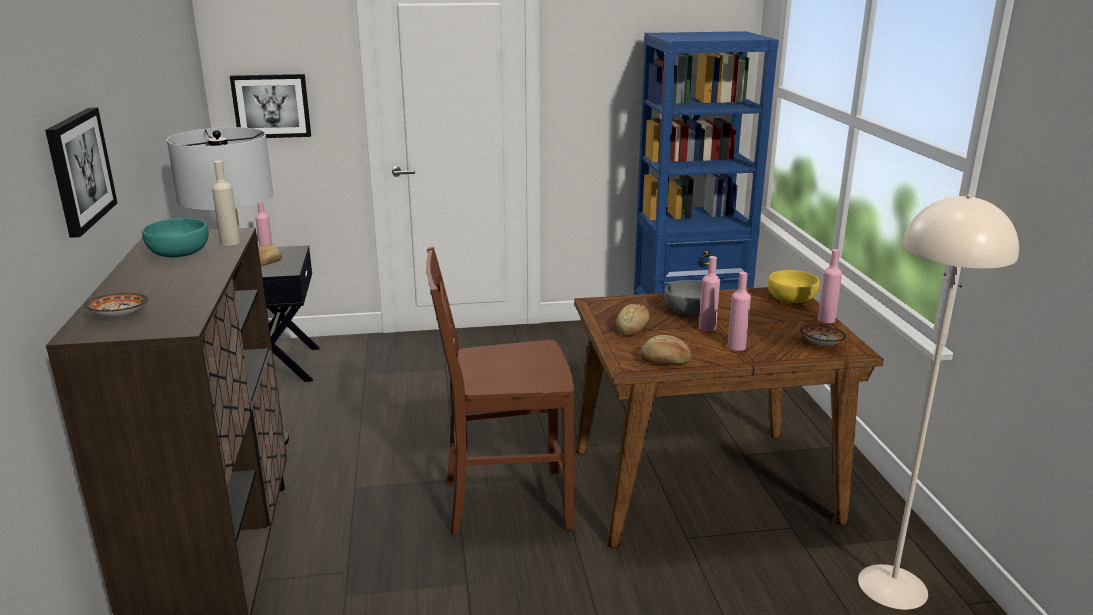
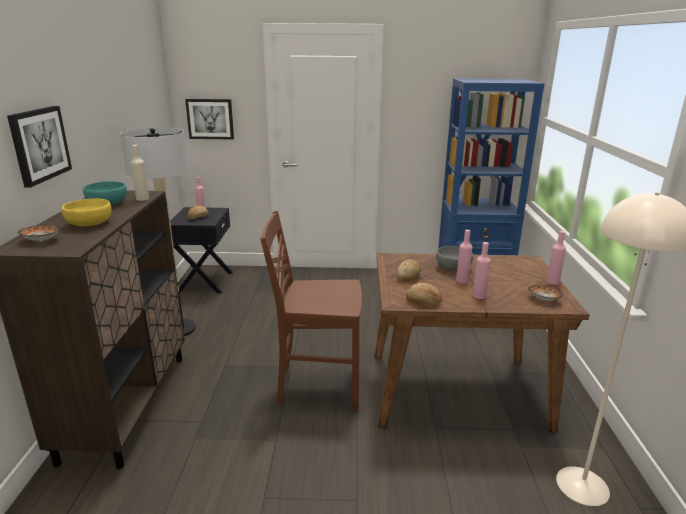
camera: 10 degrees right, 0 degrees up
(792, 299) = (531, 265): yellow bowl -> yellow bowl (90, 224)

